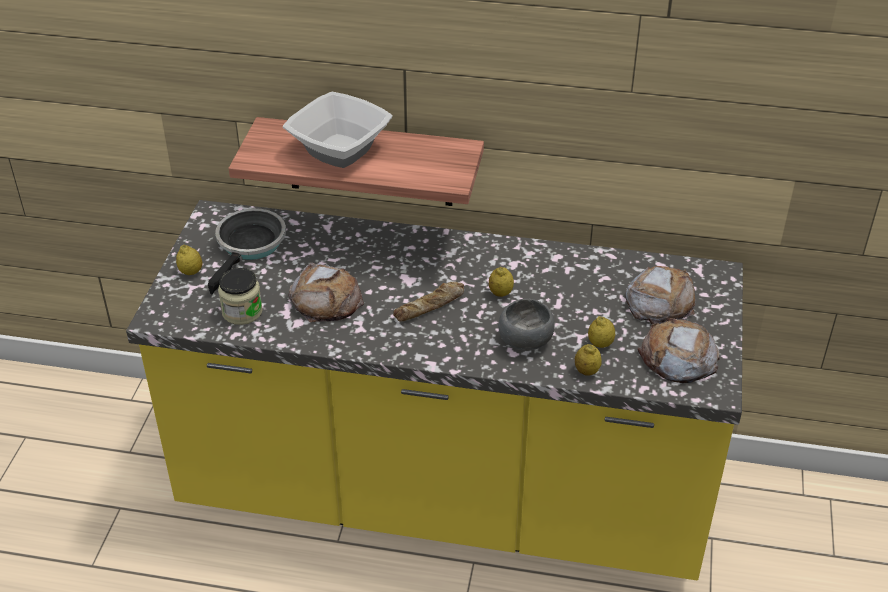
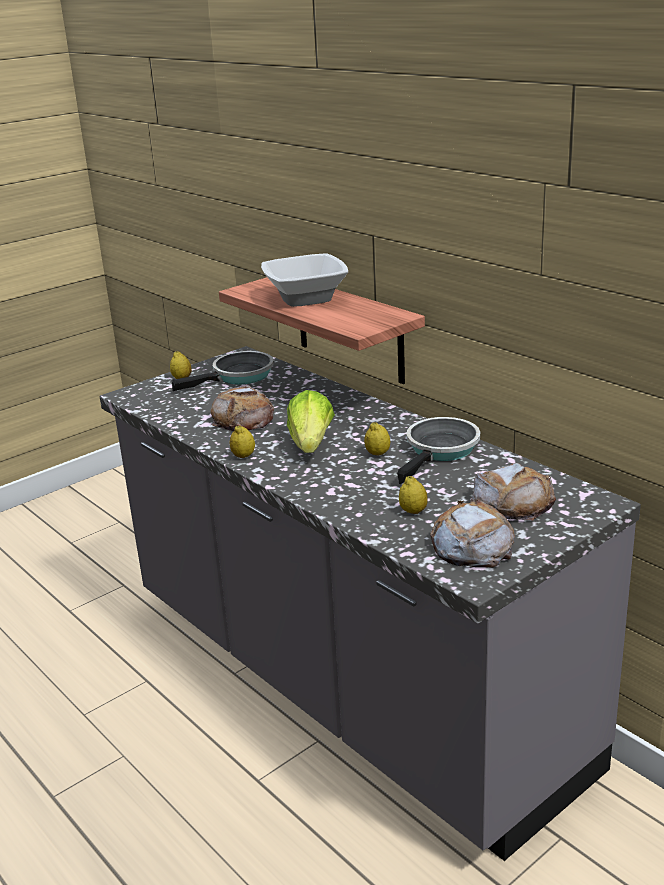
camera: 40 degrees right, 15 degrees down
(242, 312) = (179, 407): jar -> none
(430, 306) = (311, 444): bread -> lettuce
(444, 497) = (346, 682): yellow counter -> grey counter
(527, 341) = (353, 489): grey bowl -> none
(547, 268) = (440, 451): none -> frying pan
(586, 371) = (374, 524): lemon -> lemon (243, 456)

